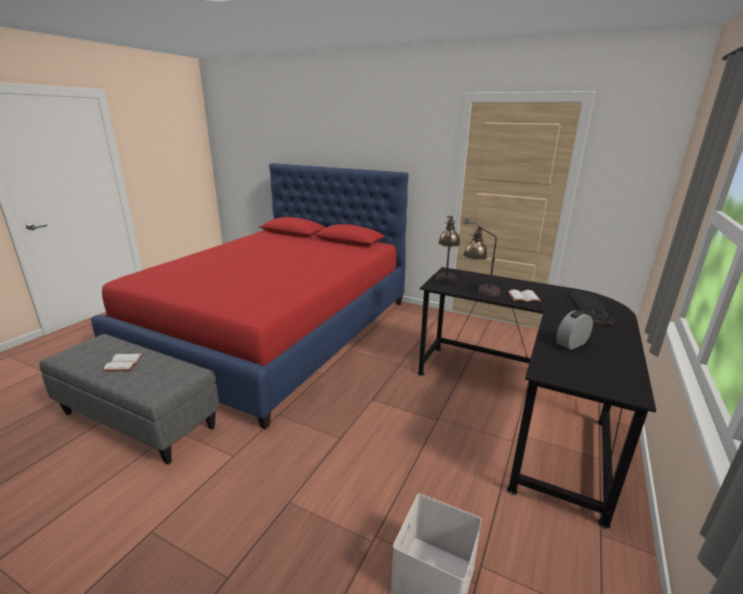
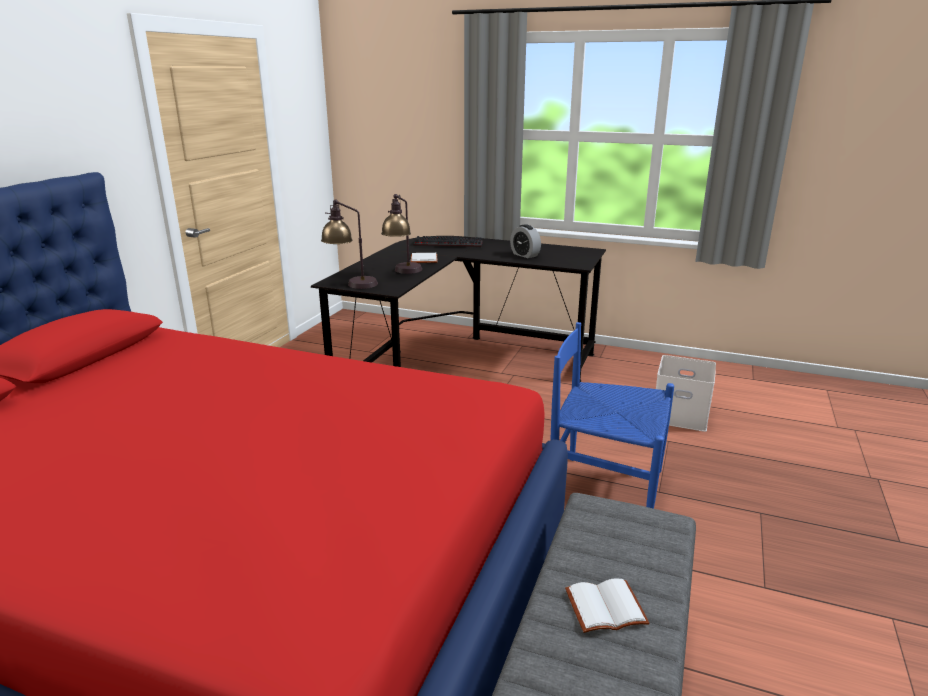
camera: 95 degrees left, 0 degrees up
(301, 465) = (605, 491): none -> blue chair

